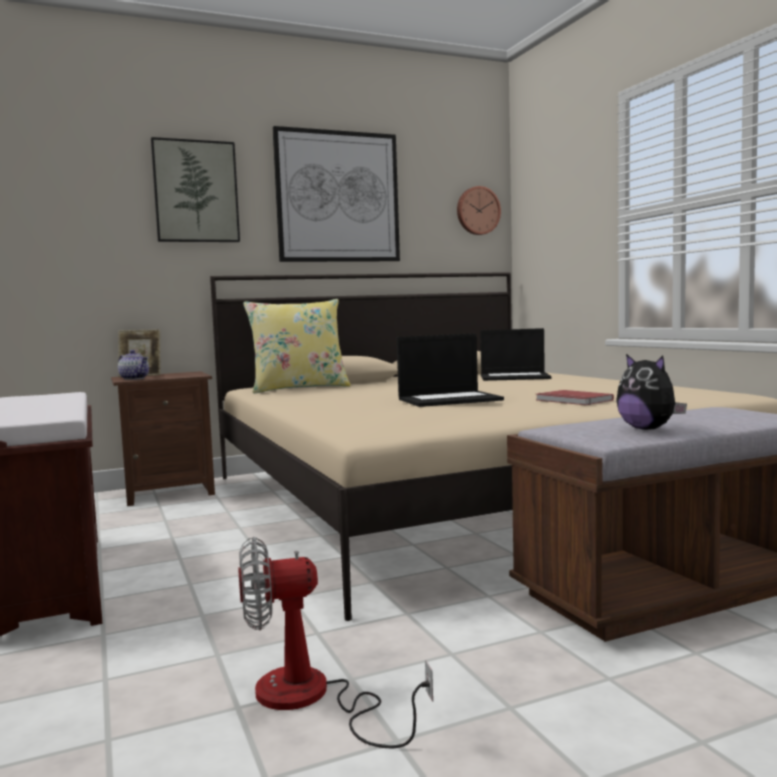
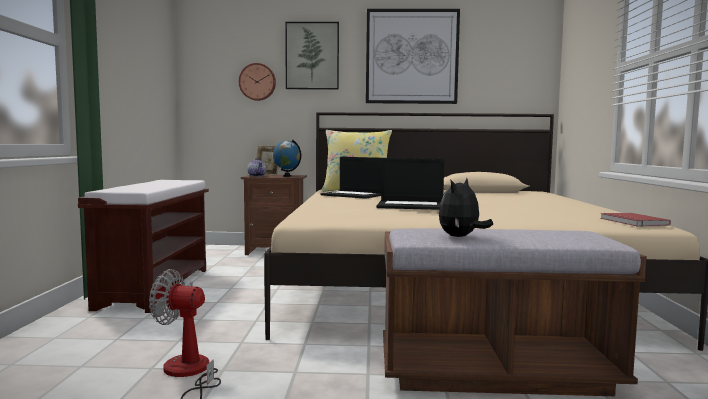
camera: 25 degrees right, 0 degrees up
(183, 375) = (287, 176): none -> globe
(477, 211) = (528, 64): wall clock -> wall clock (257, 82)
(515, 377) = (521, 197): laptop -> laptop (353, 195)
(572, 401) = (500, 216): red book -> red book (632, 222)
(648, 429) = (461, 237): plush toy -> plush toy turned 45 degrees clockwise

